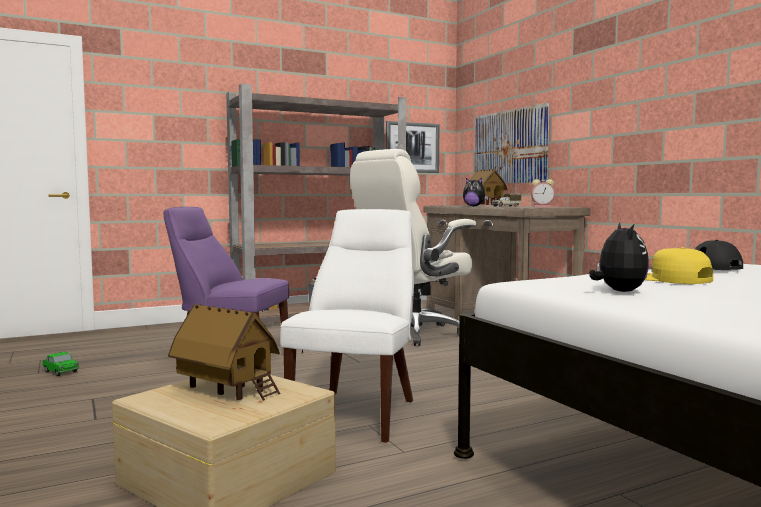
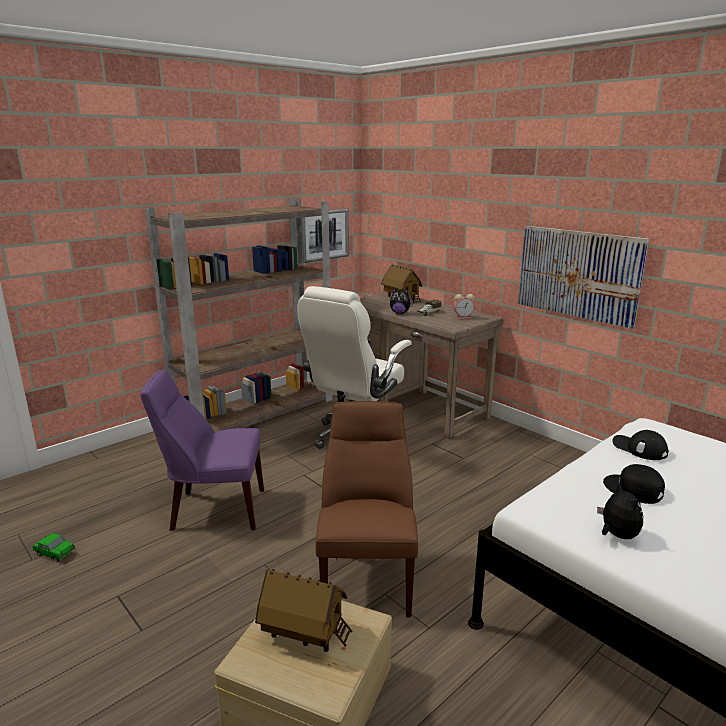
camera: 15 degrees left, 15 degrees up
(357, 412) = (367, 576): white chair -> brown chair
(510, 147) = (423, 243): picture -> picture (577, 274)
(672, 279) = (633, 489): yellow cap -> black cap

